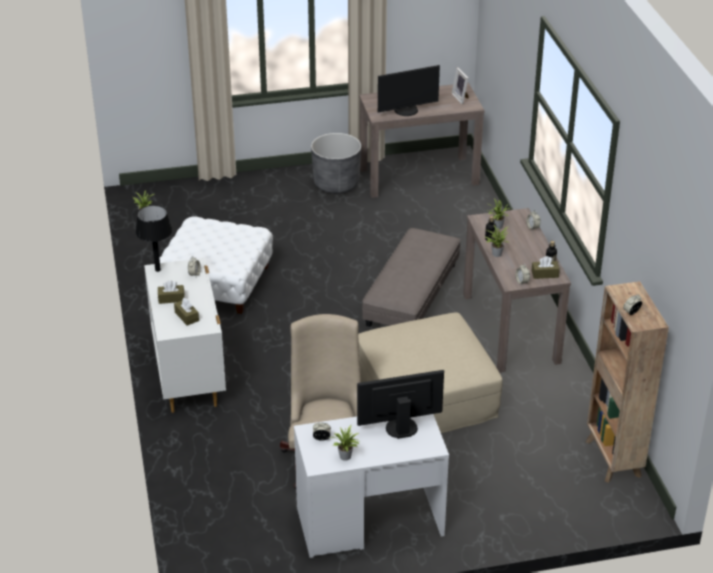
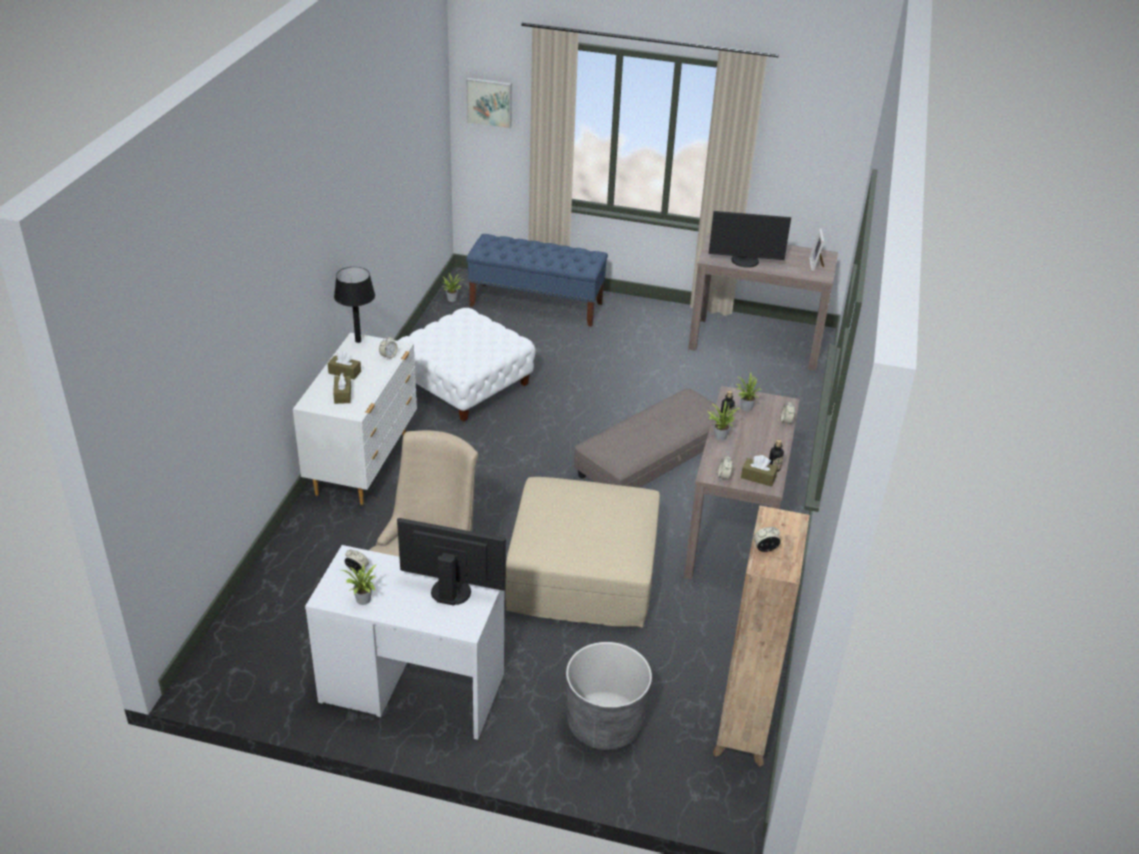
camera: 25 degrees right, 0 degrees up
(142, 29) = (489, 102): none -> picture
(220, 197) = (536, 304): none -> blue bench
(336, 184) = (662, 325): grey planter -> grey planter (604, 724)

